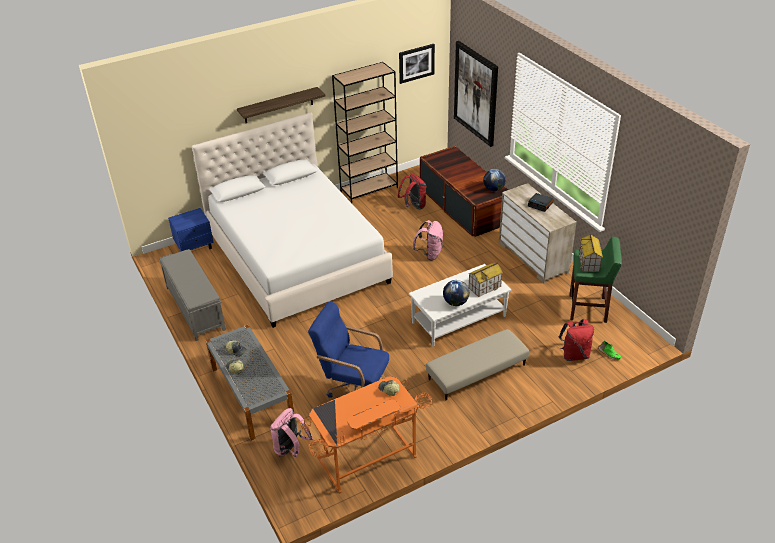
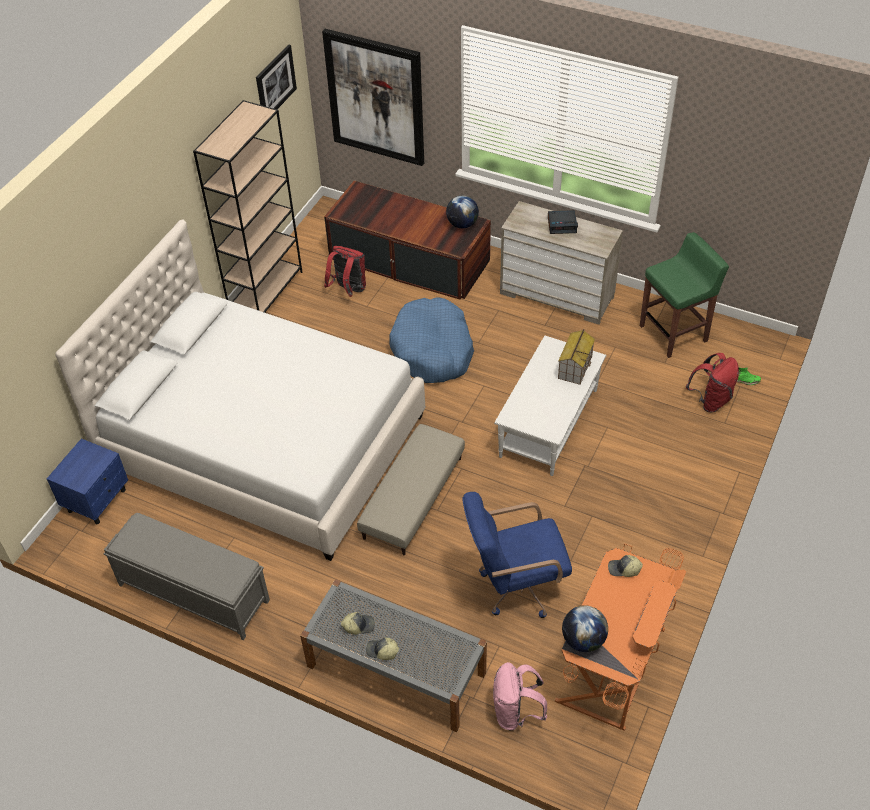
camera: 35 degrees left, 10 degrees up
(278, 105) = (140, 230): shelf -> none
(429, 254) = (432, 350): pink backpack -> blue dog bed
(455, 302) = (561, 406): globe -> globe (583, 640)
(476, 372) = (629, 481): beige ottoman -> beige ottoman (412, 497)
(589, 263) = (678, 279): toy house -> none

